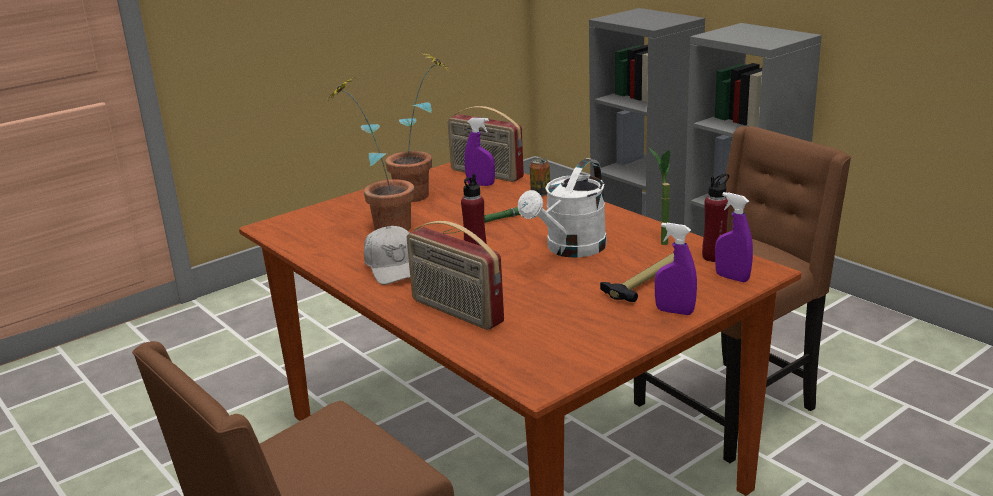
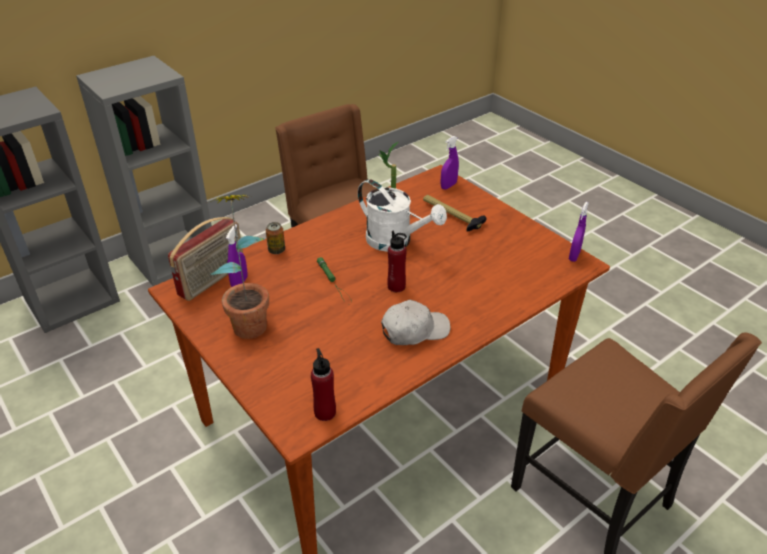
camera: 90 degrees left, 15 degrees up
(381, 227) = (325, 343): potted plant -> none
(455, 312) = (494, 296): radio -> none
(674, 311) = (492, 209): purple spray bottle -> purple spray bottle (574, 256)
(714, 257) = (417, 188): red bottle -> red bottle (325, 412)

